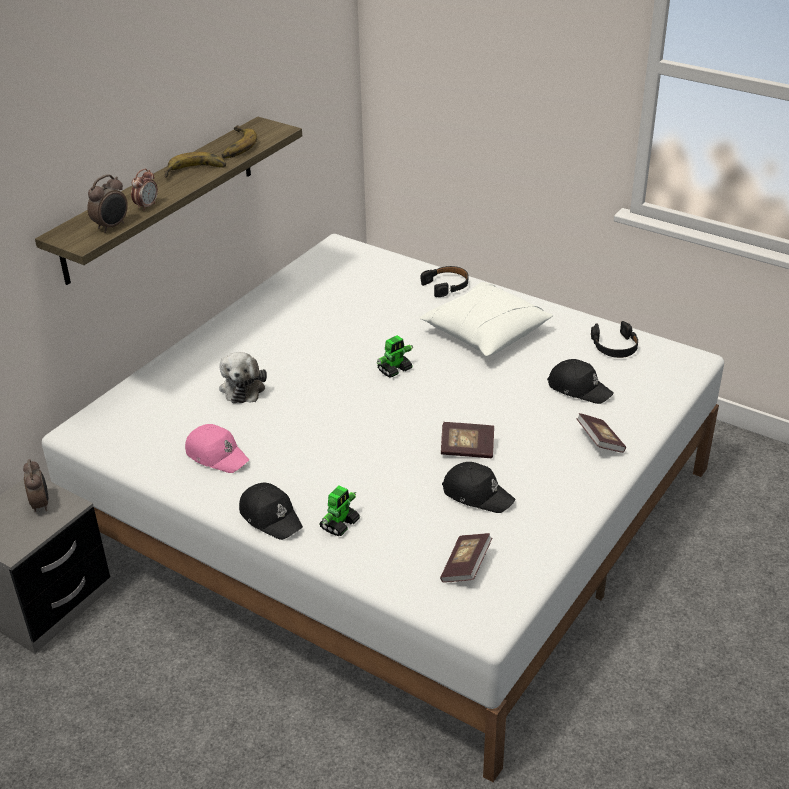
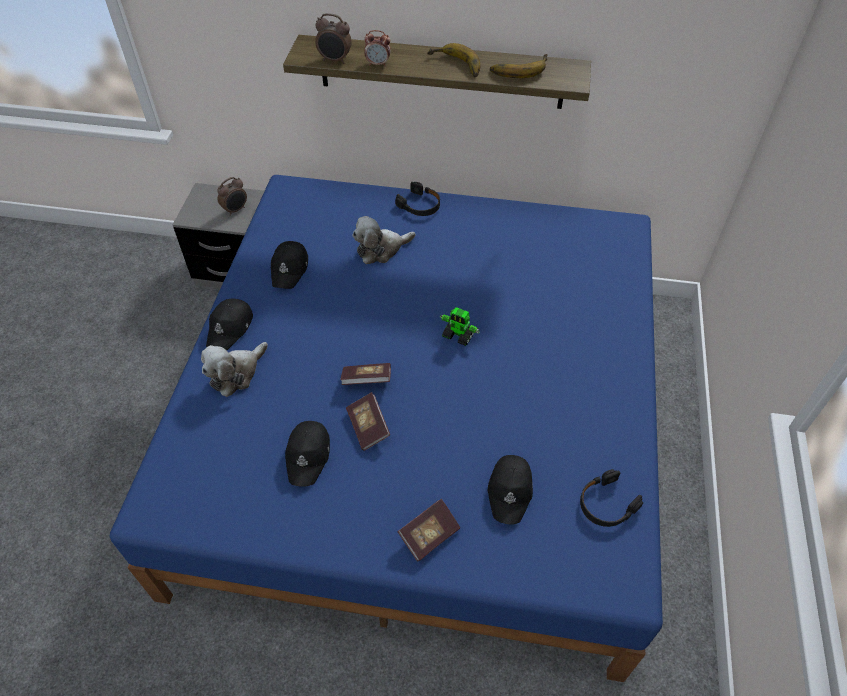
camera: 65 degrees right, 15 degrees up
(217, 455) = (290, 269): pink cap -> black cap
(340, 524) = (236, 373): toy robot -> plush toy
(398, 507) = (424, 427): white bed -> blue bed
(446, 285) = (619, 325): black headphones -> black headphones (420, 205)
(465, 567) = (210, 477): book -> book (366, 380)
(485, 332) = (558, 382): white pillow -> none

